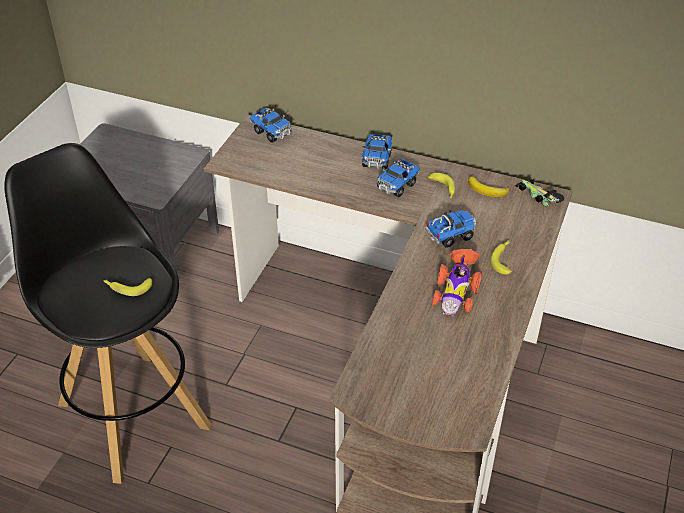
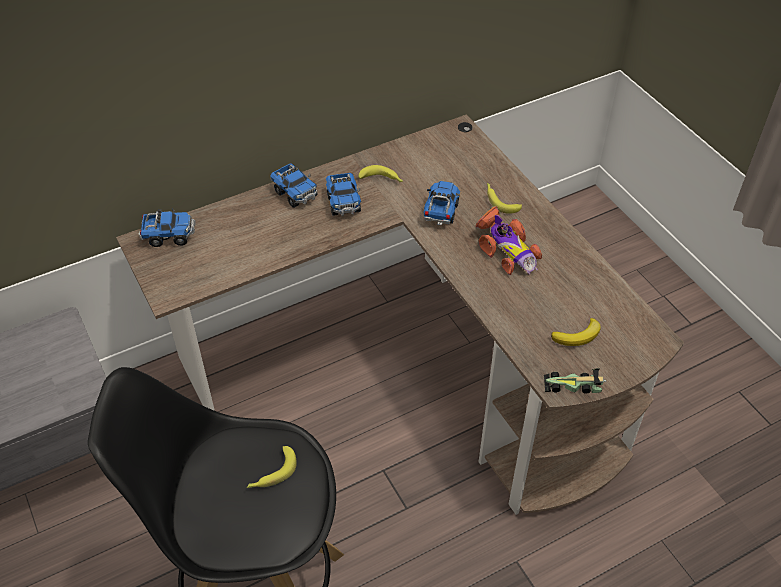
camera: 50 degrees left, 5 degrees up
(487, 190) = (413, 157): banana -> banana (578, 336)
(536, 194) = (450, 134): toy car -> toy car (574, 385)

